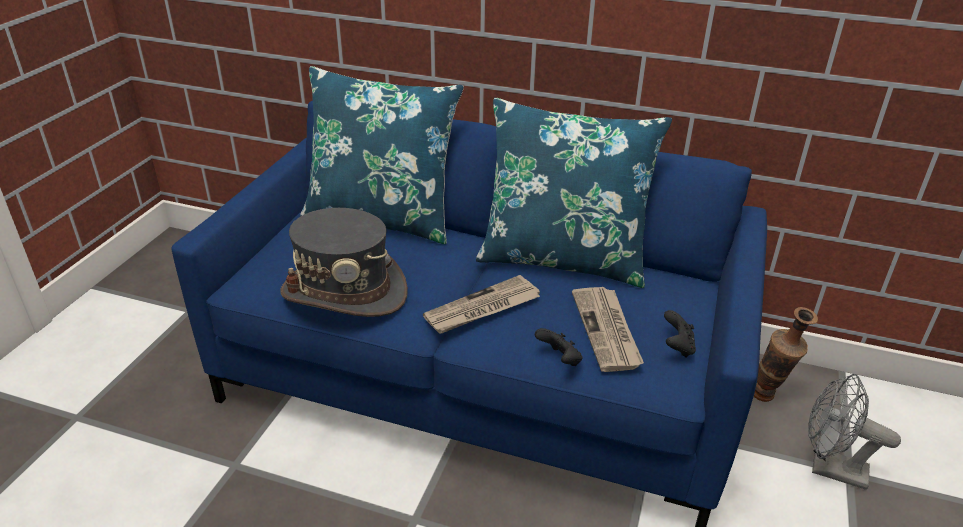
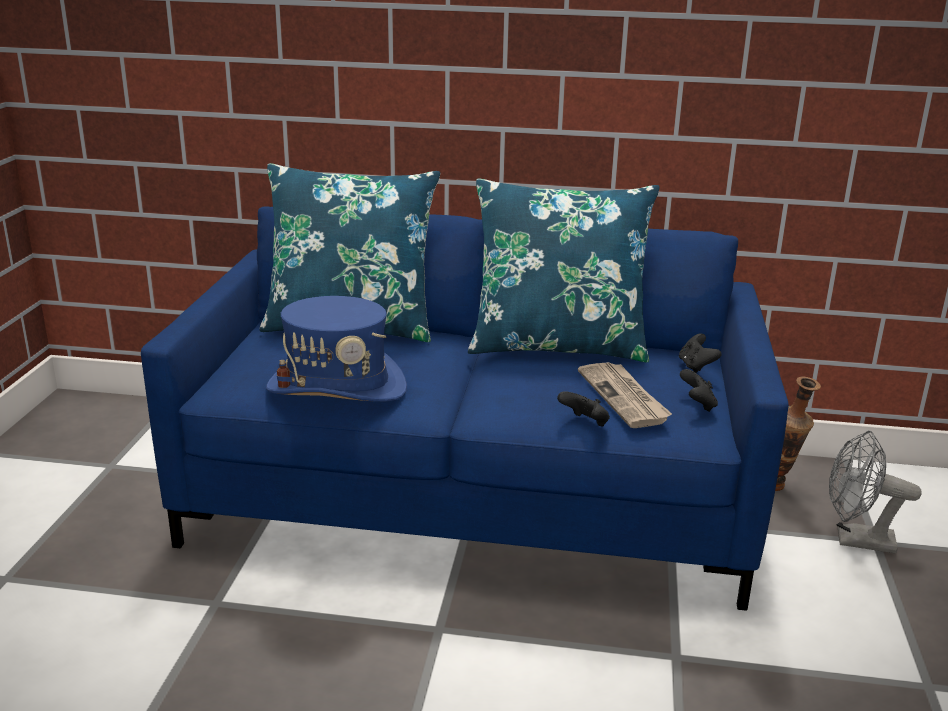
camera: 10 degrees left, 10 degrees down
(345, 292) = (337, 387): grey hat -> blue hat
(482, 309) = (490, 390): newspaper -> none
(689, 297) = (696, 366): none -> black game controller

